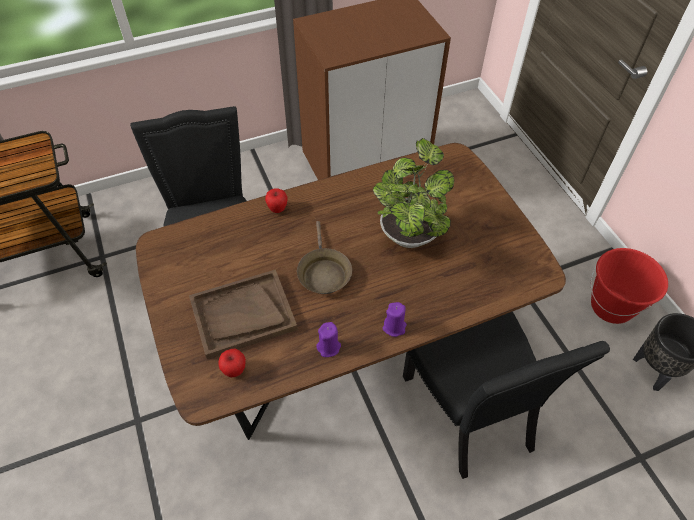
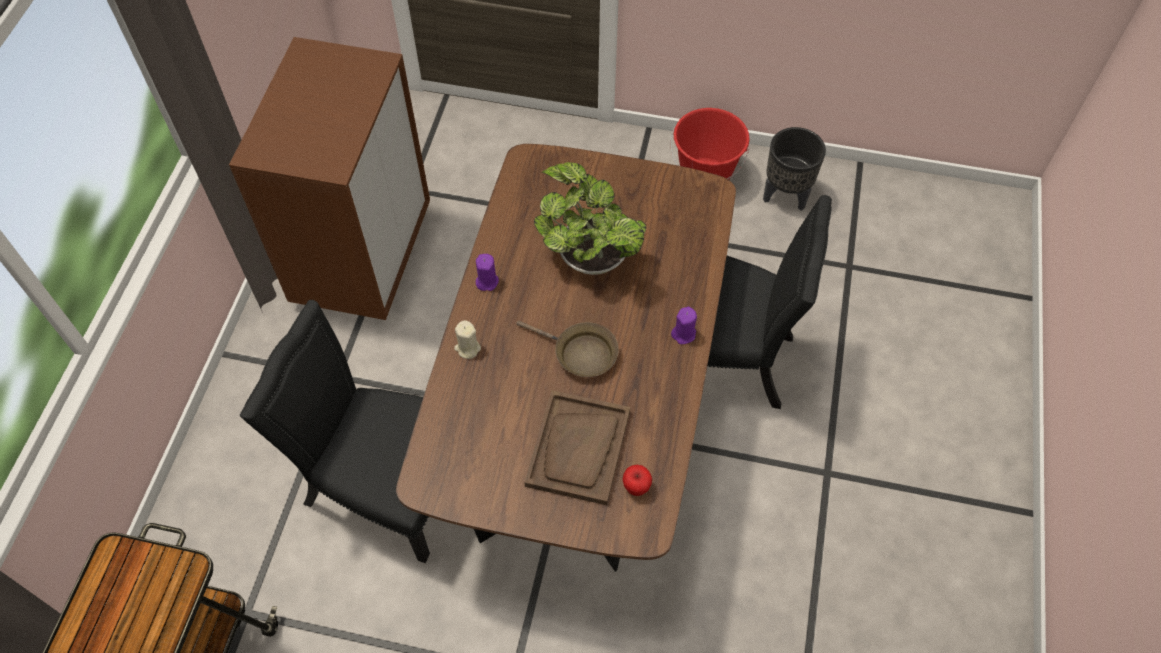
camera: 55 degrees left, 5 degrees up
(277, 209) = (467, 348): apple -> beige candle
(329, 347) = (667, 397): purple candle -> purple candle (487, 281)

